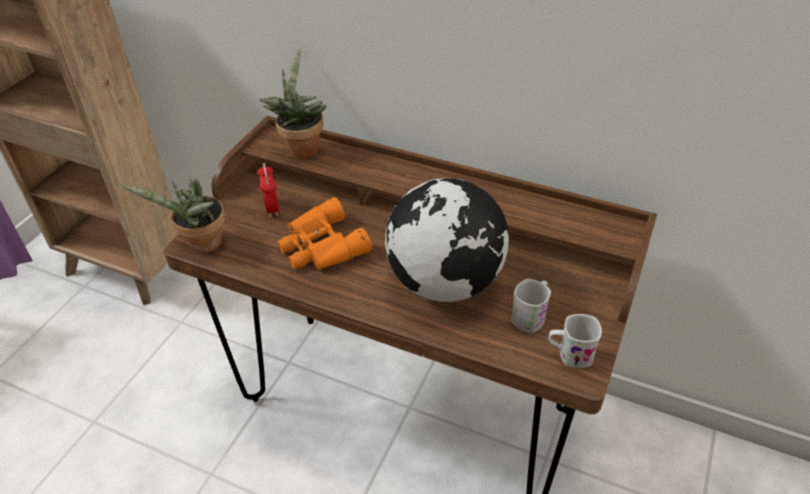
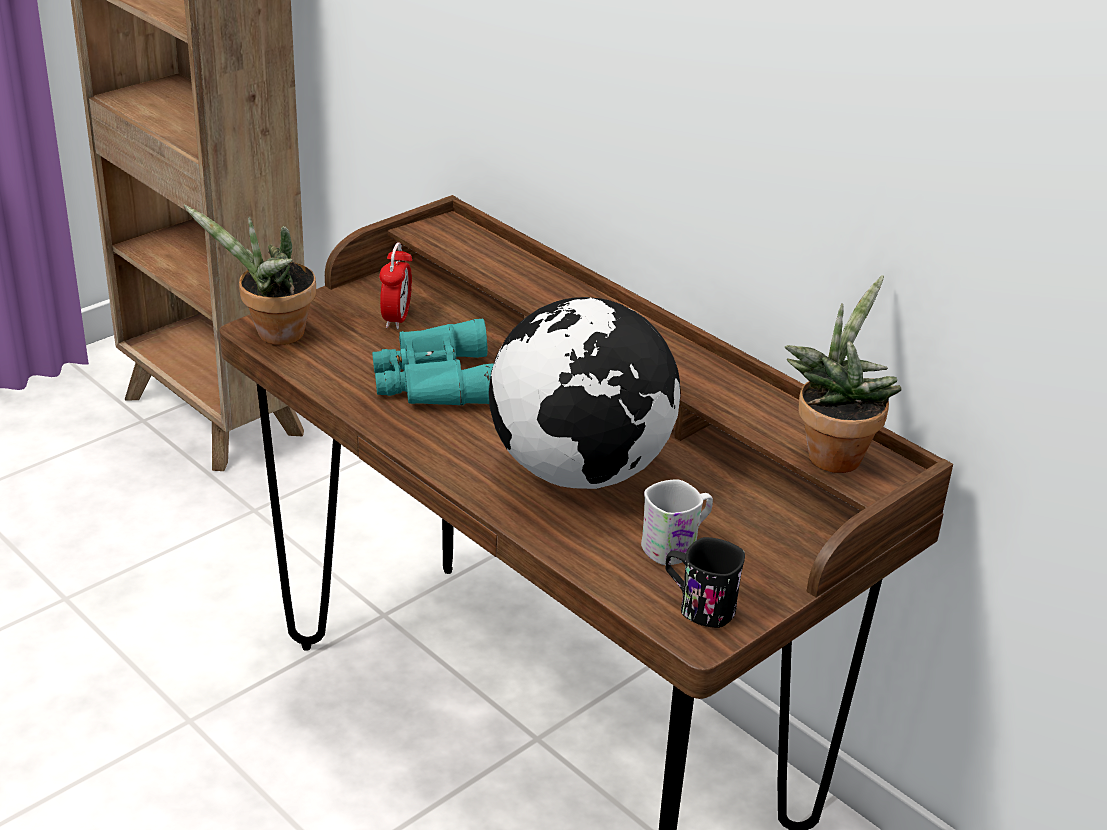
camera: 20 degrees right, 10 degrees down
(301, 148) = (475, 247): potted plant -> potted plant (832, 452)
(320, 246) = (432, 380): orange binoculars -> turquoise binoculars
(569, 354) = (698, 606): white mug -> black mug

